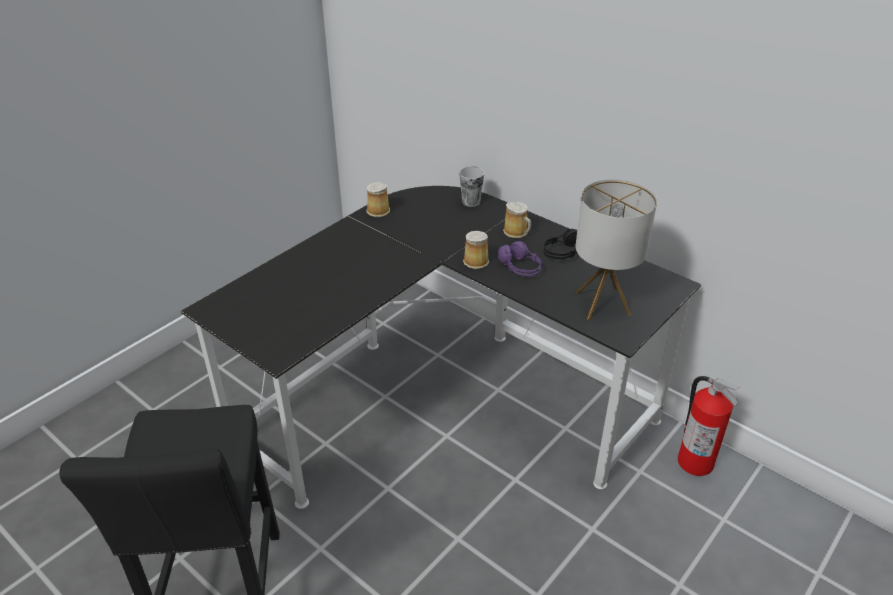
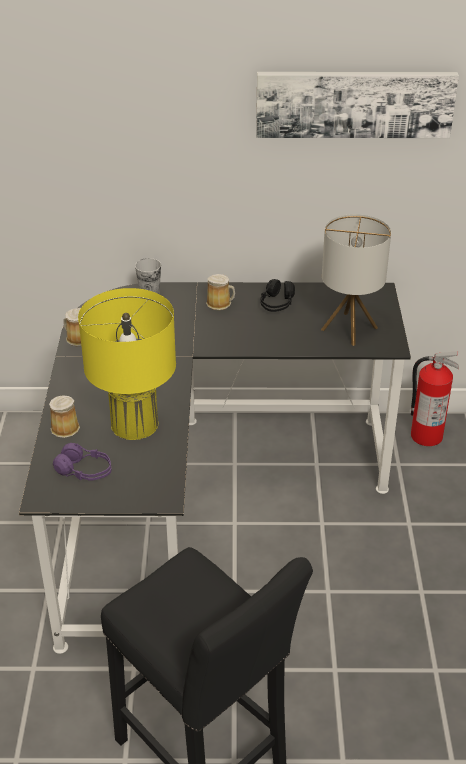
camera: 40 degrees left, 0 degrees up
(332, 291) = (134, 424): none -> yellow table lamp
(477, 261) = (219, 341): mug -> mug (65, 427)
(520, 268) = (259, 331): purple headphones -> purple headphones (85, 471)
(690, 66) = (354, 103): none -> picture

